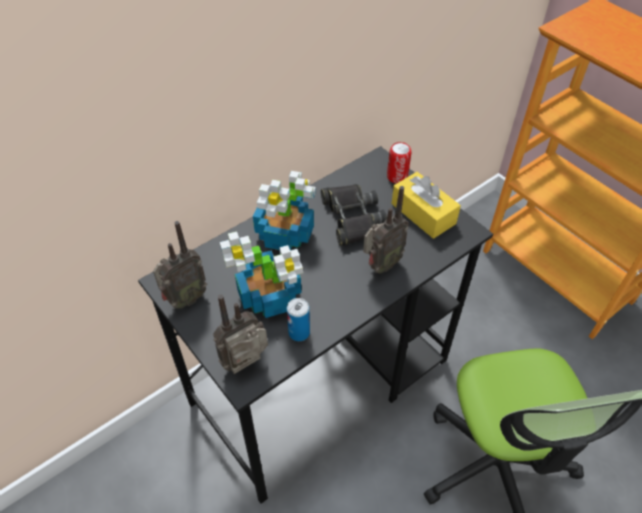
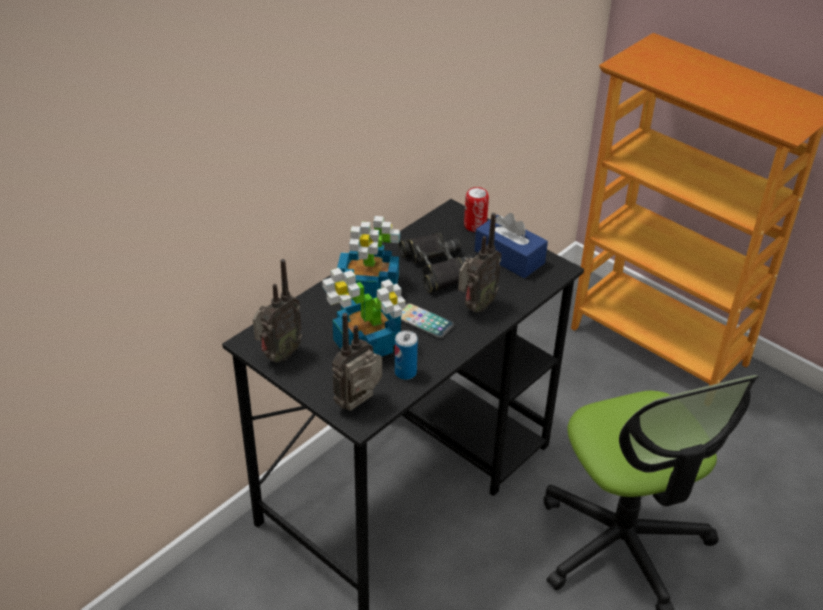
camera: 10 degrees left, 10 degrees down
(328, 277) = (424, 322): none -> phone
(423, 213) = (509, 257): yellow tissue box -> blue tissue box

